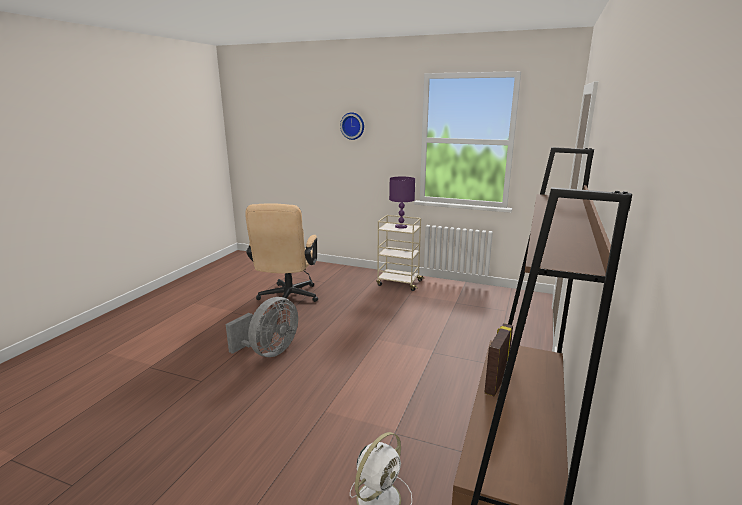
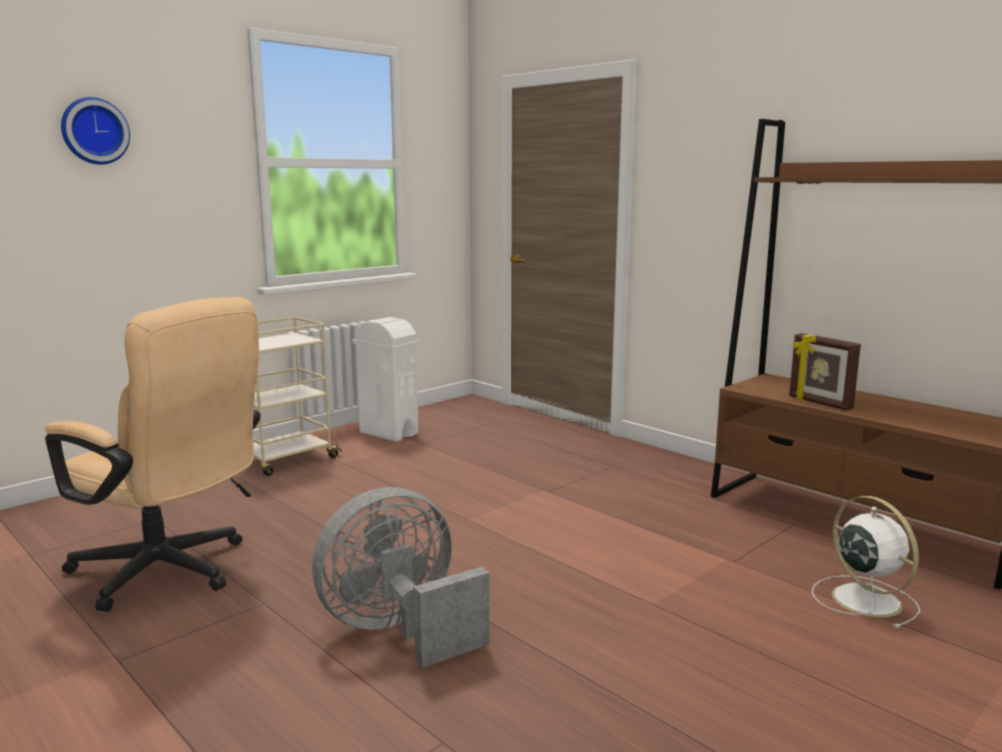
camera: 65 degrees left, 5 degrees down
(269, 352) = (400, 630): grey fan -> grey fan turned 90 degrees counterclockwise
(401, 226) = (277, 340): purple table lamp -> none
(458, 292) = (388, 433): none -> white trash can

